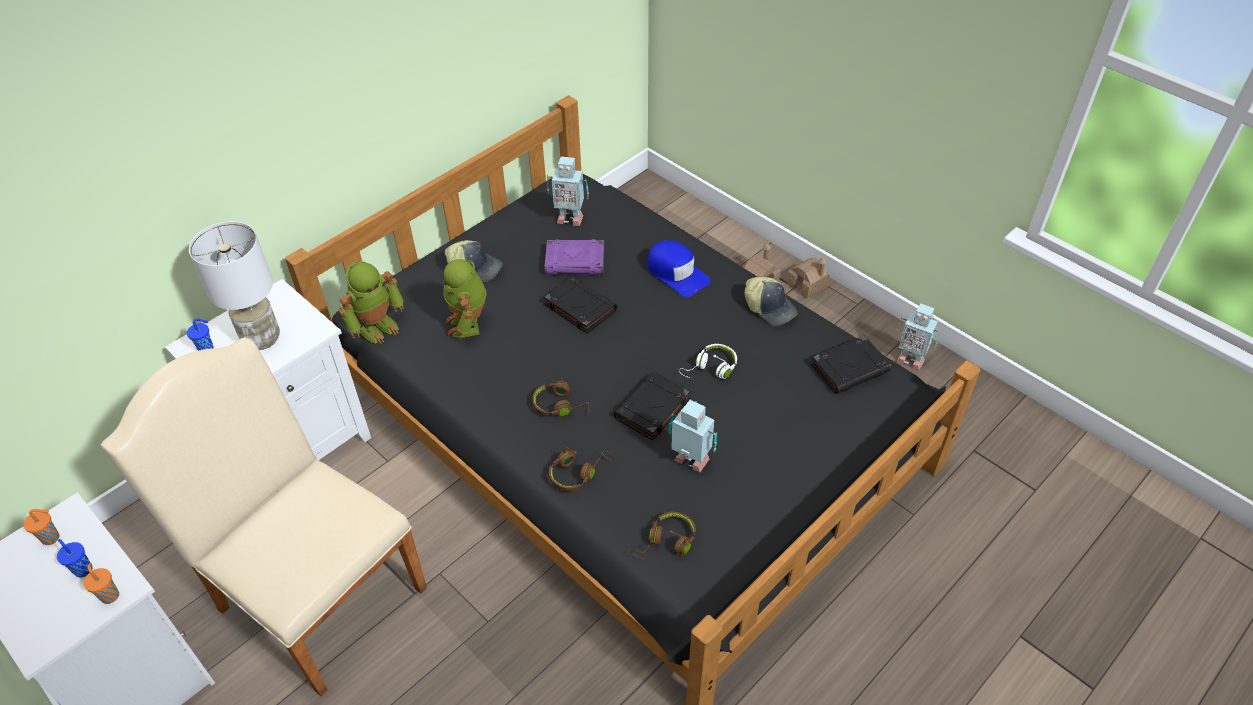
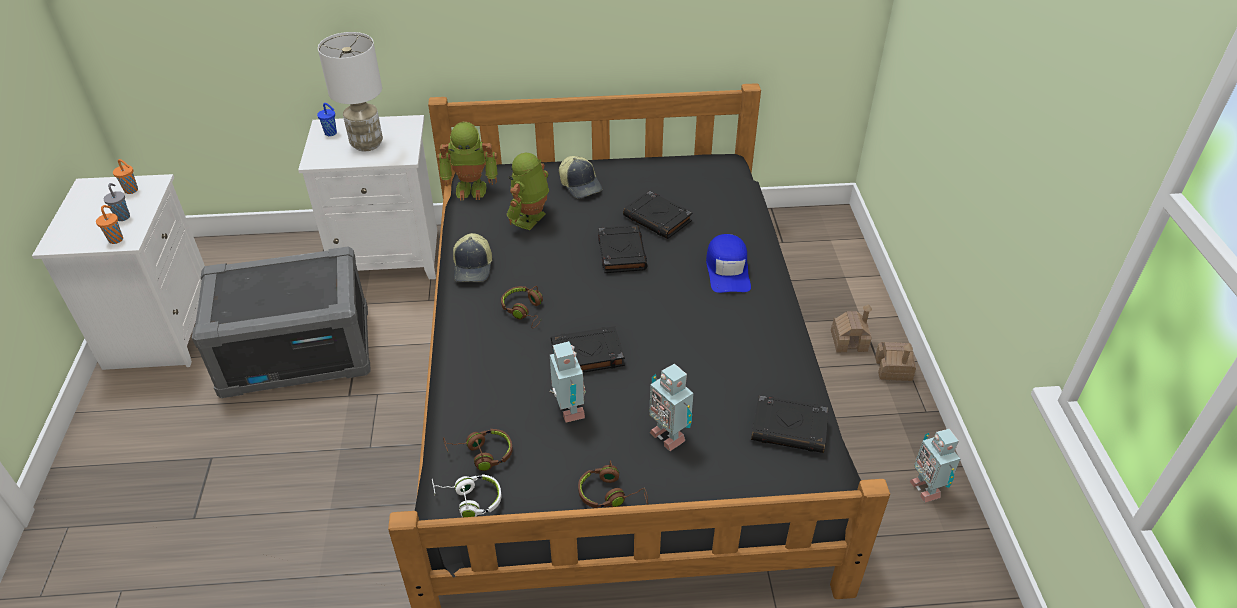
camera: 40 degrees right, 5 degrees down
(83, 569) = (123, 216): blue cup -> grey cup
(313, 590) = (297, 351): beige chair -> grey storage box
(569, 218) = (691, 186): toy robot -> toy robot (668, 434)
(575, 261) = (658, 219): purple book -> black book
(578, 473) = (481, 363): brown headphones -> brown headphones (611, 494)
(710, 369) = (668, 354): white headphones -> white headphones (468, 500)
(770, 307) = (776, 339): cap -> cap (474, 267)

